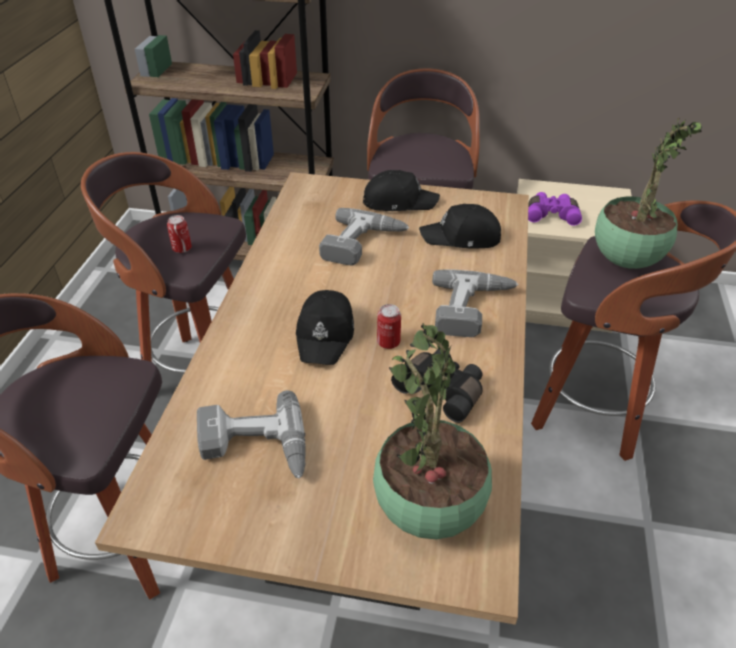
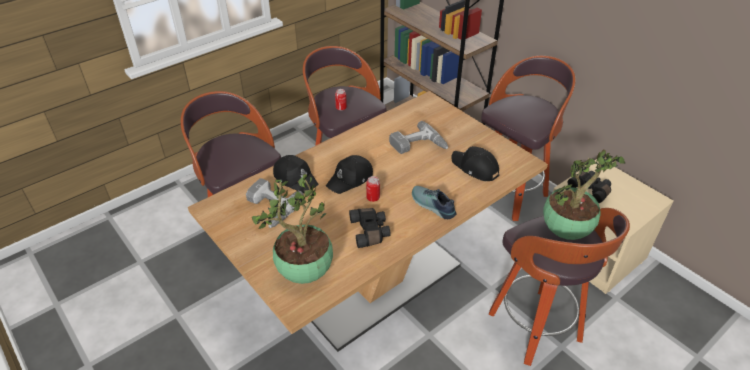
camera: 40 degrees right, 0 degrees up
(399, 201) = (466, 132): black cap -> black cap (295, 178)
(473, 310) = (432, 206): power drill -> shoe
(551, 215) = (590, 189): purple binoculars -> black binoculars

